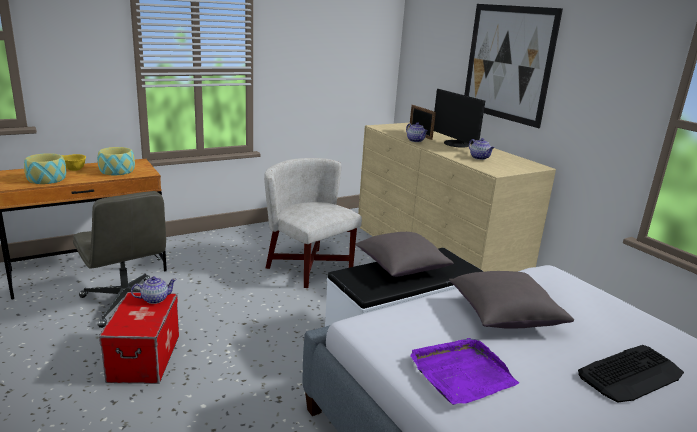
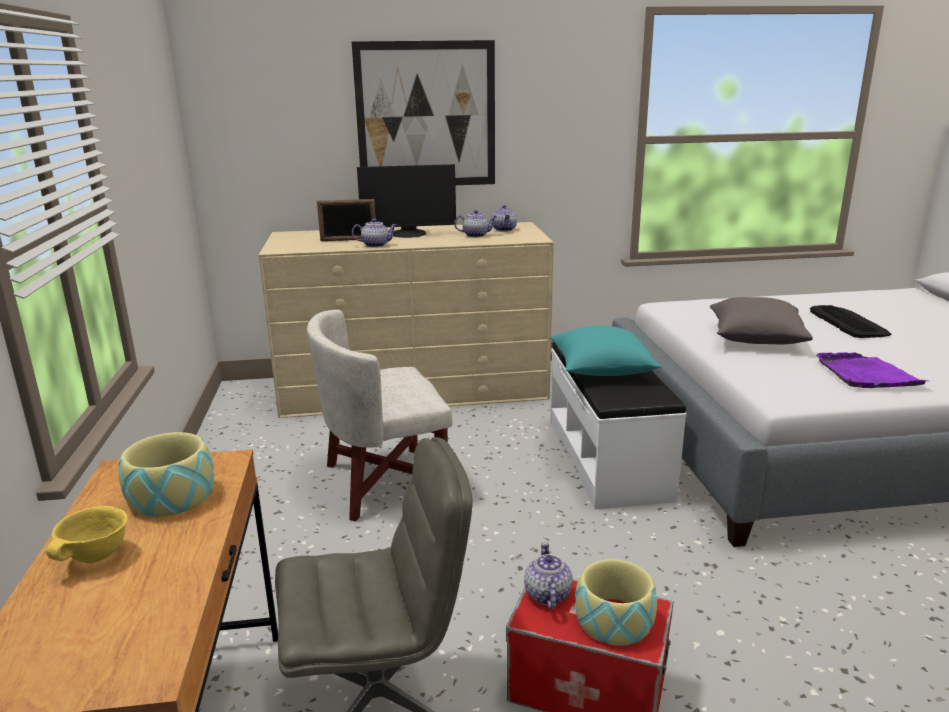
camera: 65 degrees left, 0 degrees up
(46, 179) = (141, 599): bowl -> bowl (613, 621)
(401, 267) = (601, 370): grey pillow -> turquoise pillow
(511, 163) = (504, 229): none -> teapot

